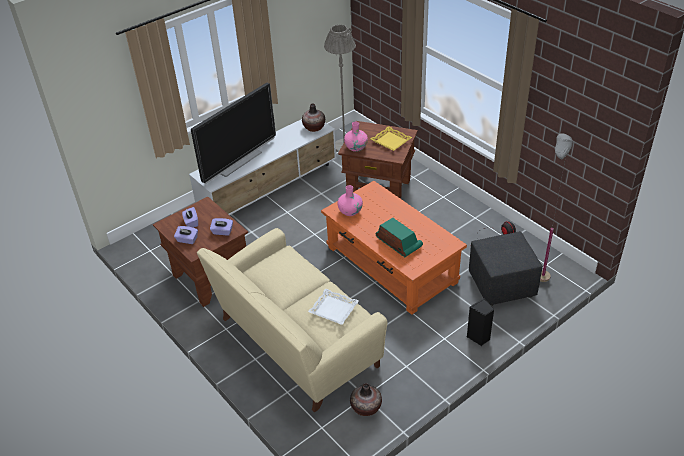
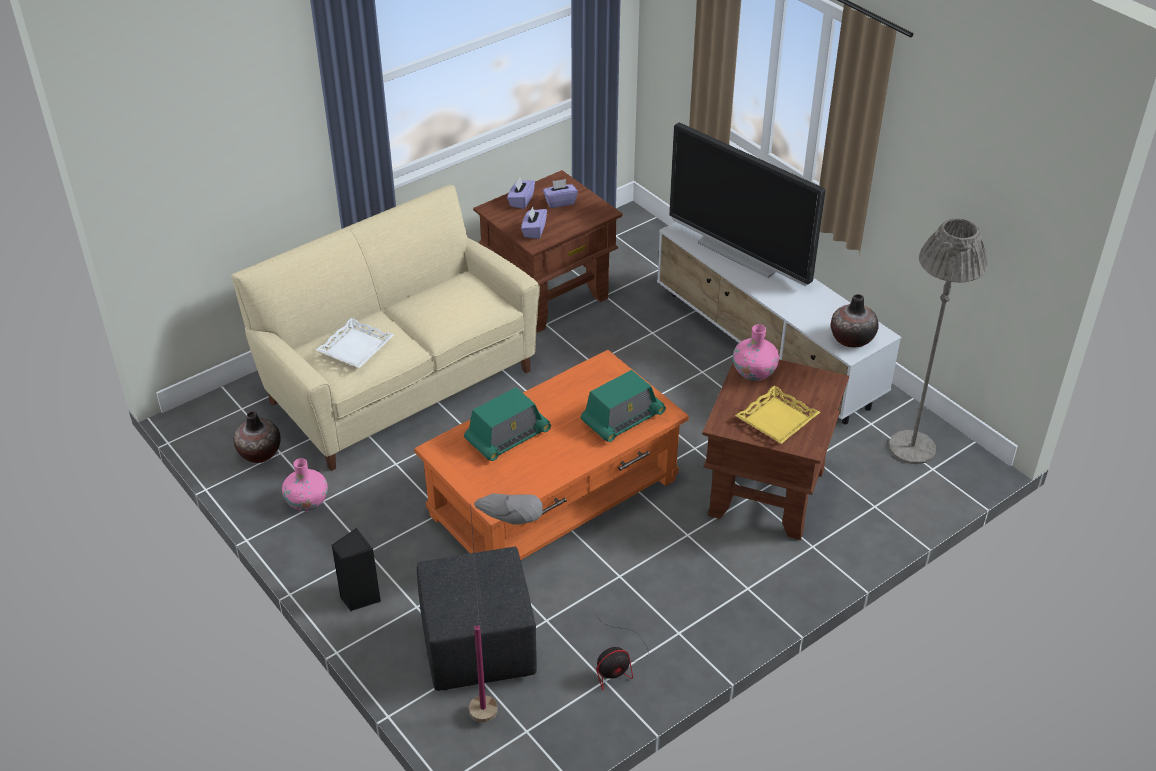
camera: 90 degrees right, 0 degrees up
(350, 211) = (599, 382): pink vase -> pink vase (307, 502)
(379, 202) = (622, 419): none -> radio

